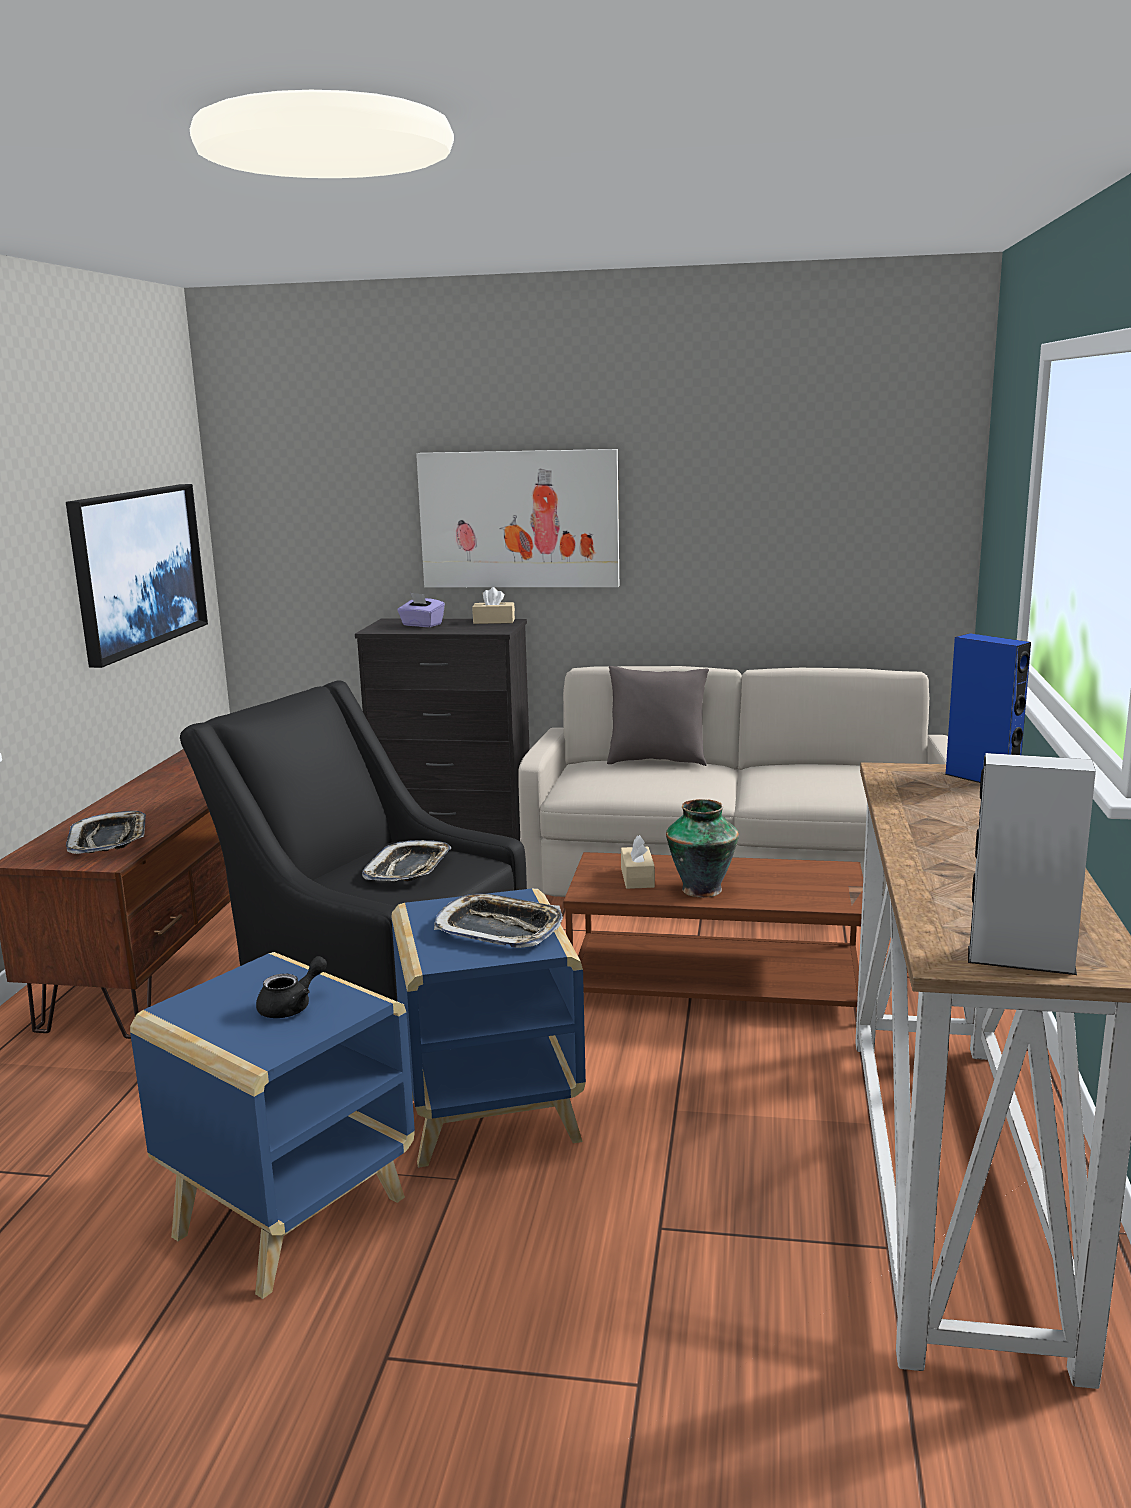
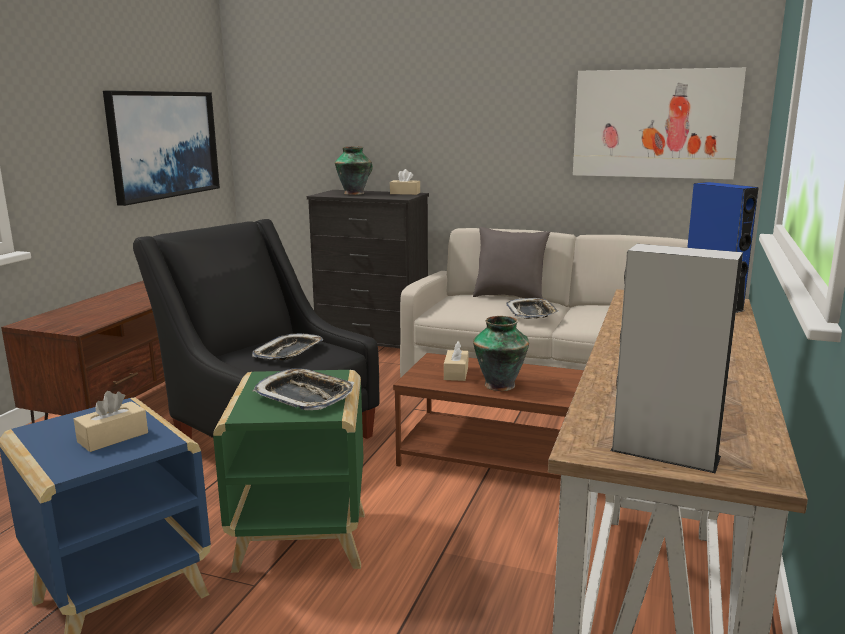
camera: 10 degrees right, 0 degrees up
(109, 840) = (90, 316): tray -> tray (532, 313)
(292, 1006) = (113, 437): black teapot -> beige tissue box
(421, 625) = (355, 193): purple tissue box -> vase
(494, 1117) = (304, 540): blue side table -> green side table
(519, 519) = (426, 122): picture -> picture (654, 124)

